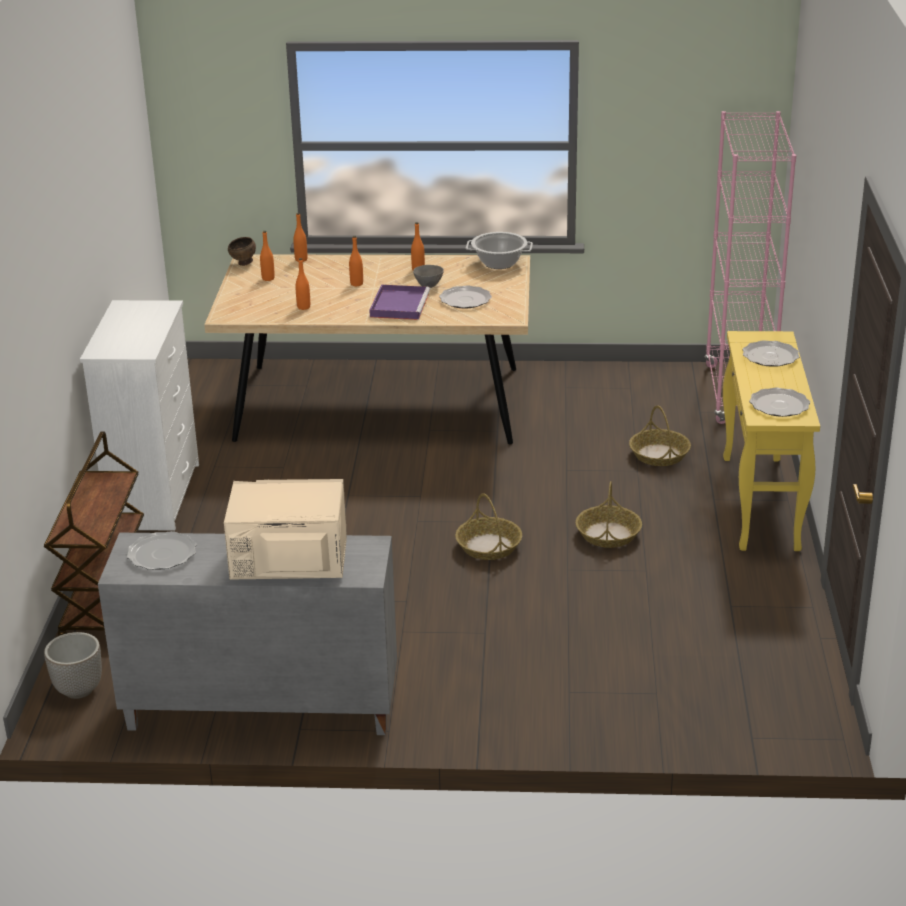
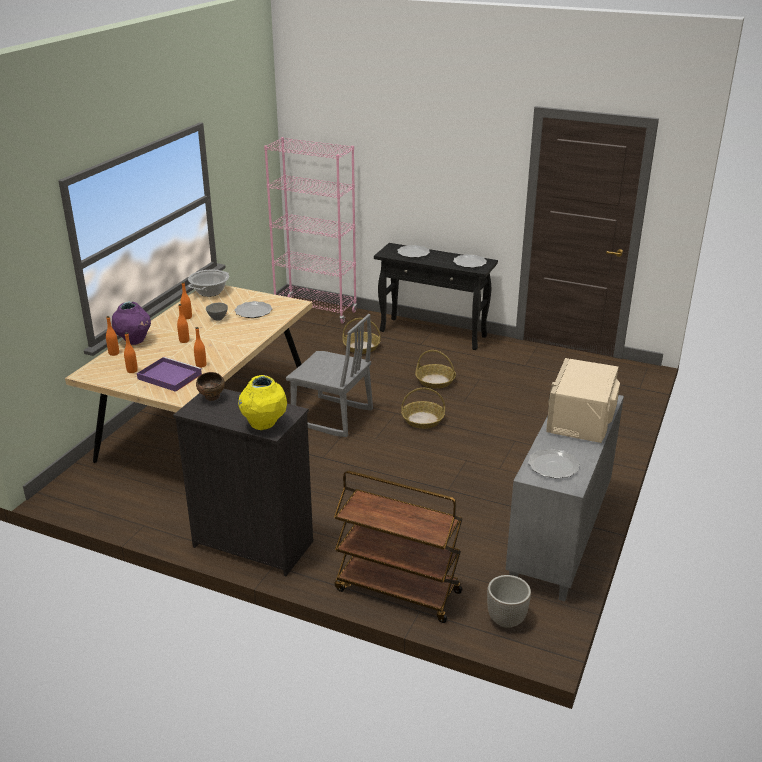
camera: 70 degrees left, 0 degrees up
(109, 345) = (264, 425): none -> yellow vase
(155, 495) = (252, 543): white dresser -> black dresser
(243, 264) = (90, 376): brown bowl -> brown bowl (212, 398)
(336, 261) = (134, 341): none -> purple vase
(399, 305) = (236, 332): purple tray -> purple tray (168, 376)
(446, 479) = (332, 417): none -> grey chair
(761, 503) = (434, 334): yellow console table -> black console table

